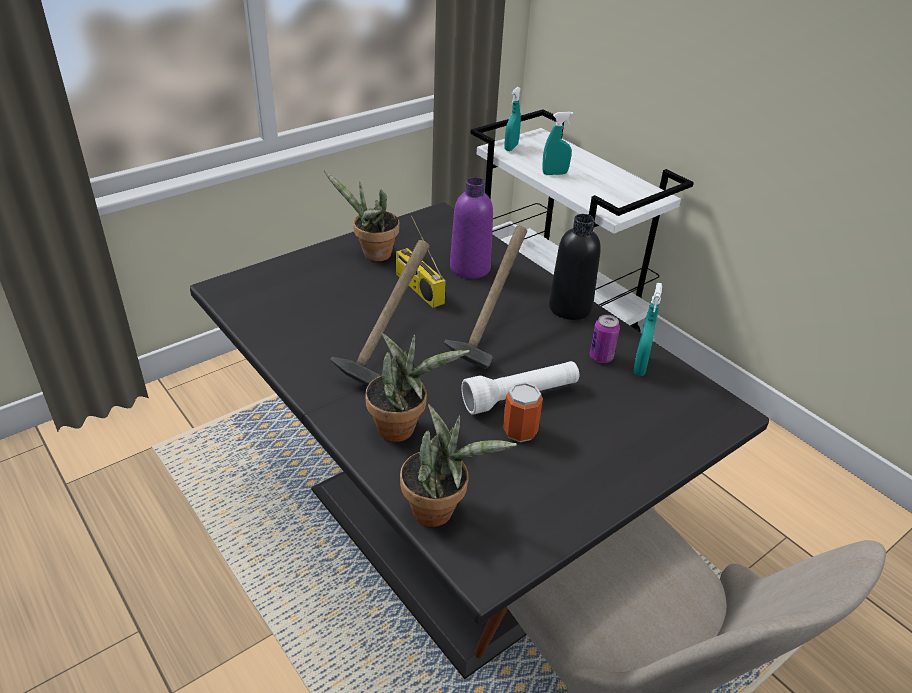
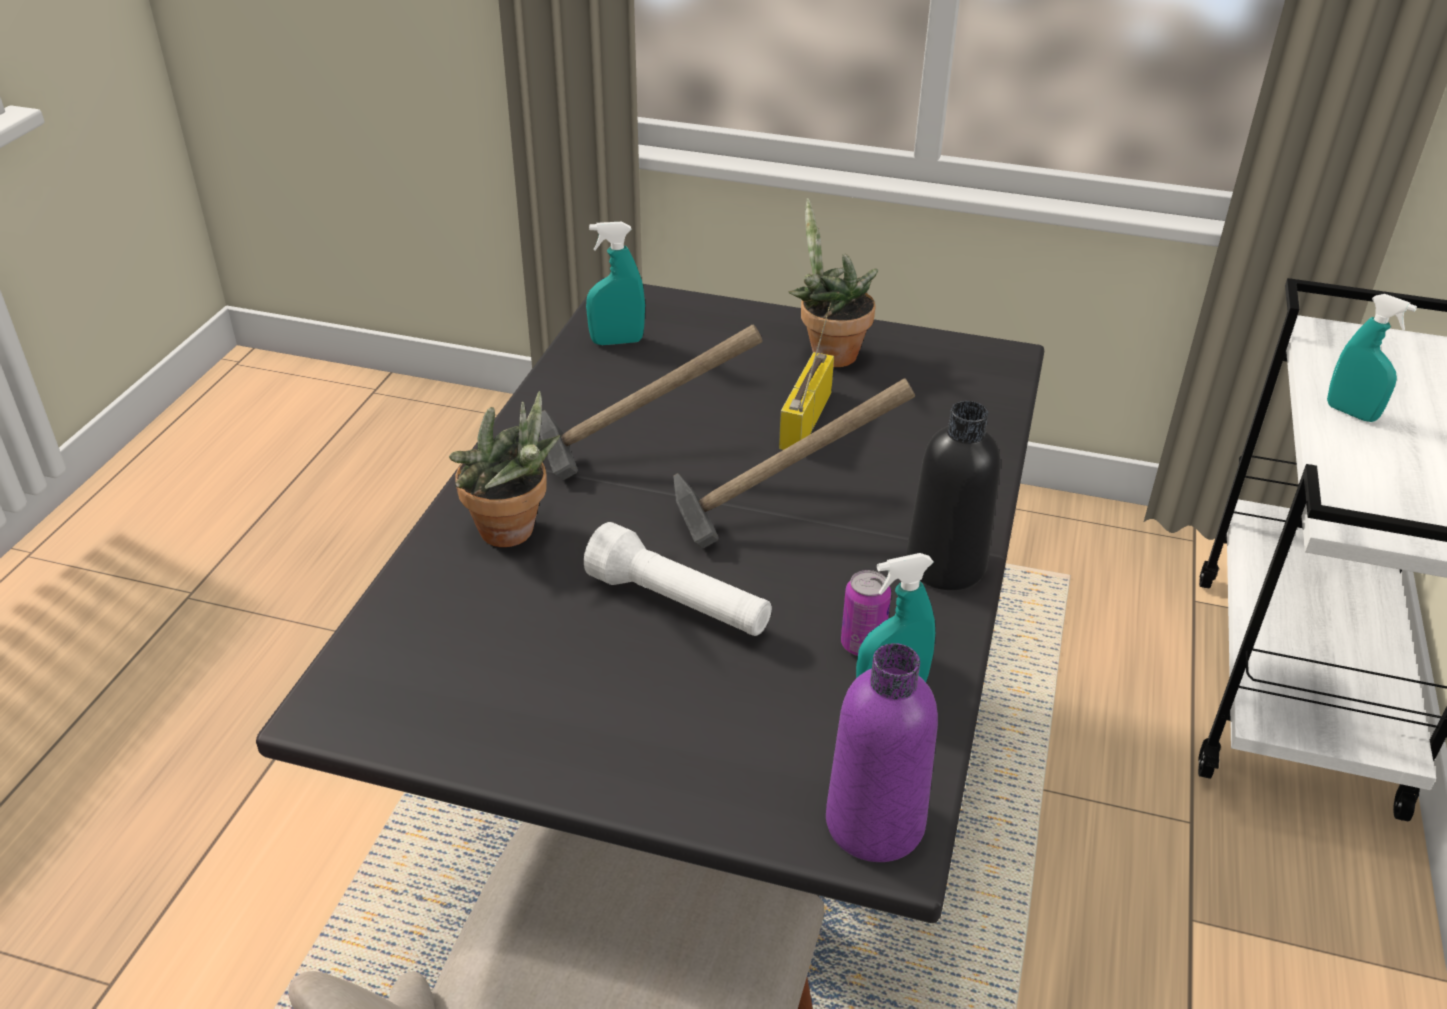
camera: 55 degrees right, 0 degrees up
(439, 510) = (397, 628): potted plant -> none
(470, 268) = (912, 437): purple bottle -> purple bottle (874, 823)
(511, 147) = (1346, 341): turquoise spray bottle -> turquoise spray bottle (617, 341)
(520, 431) = (607, 633): can -> none

